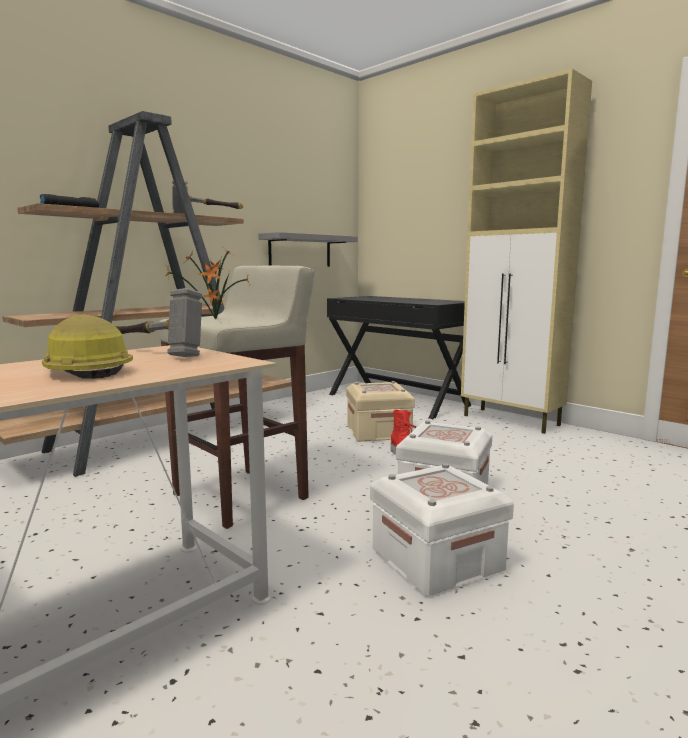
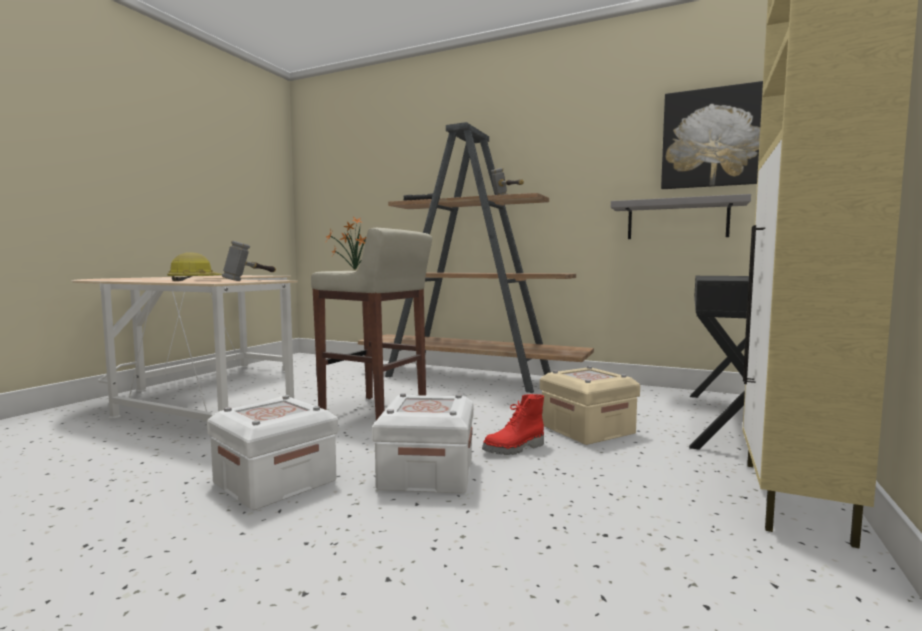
camera: 70 degrees right, 5 degrees down
(318, 185) = (714, 138): none -> picture

